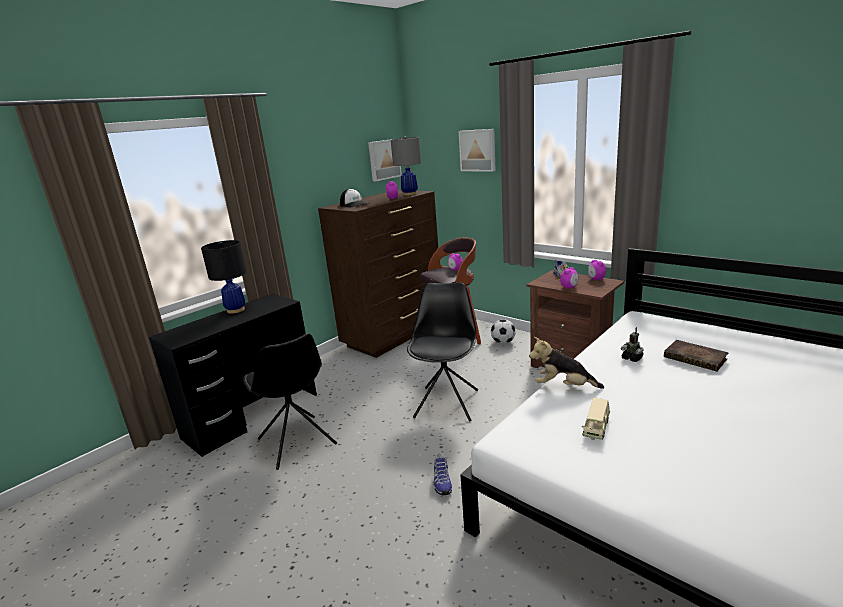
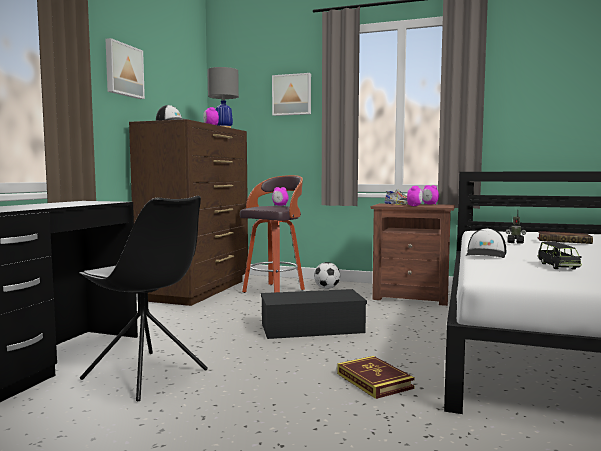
camera: 25 degrees left, 15 degrees down
(235, 310) = (44, 204): black table lamp -> none
(384, 159) = (188, 97): picture -> picture (123, 70)
(441, 482) = (374, 381): shoe -> book
(447, 403) = (313, 327): black chair -> black storage box
(563, 386) = (486, 254): plush toy -> cap
(596, 428) = (558, 266): beige toy car -> black toy car

